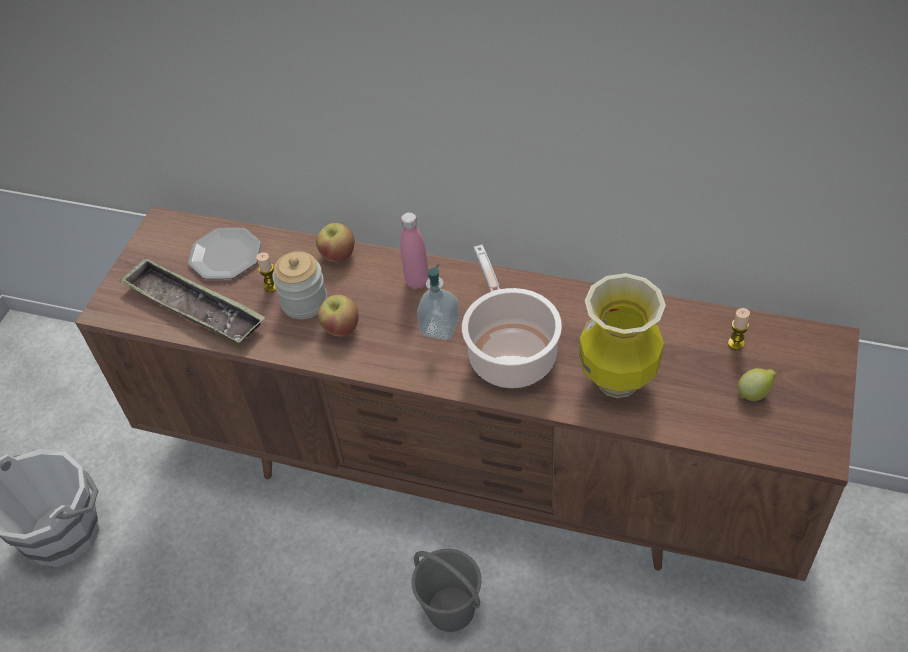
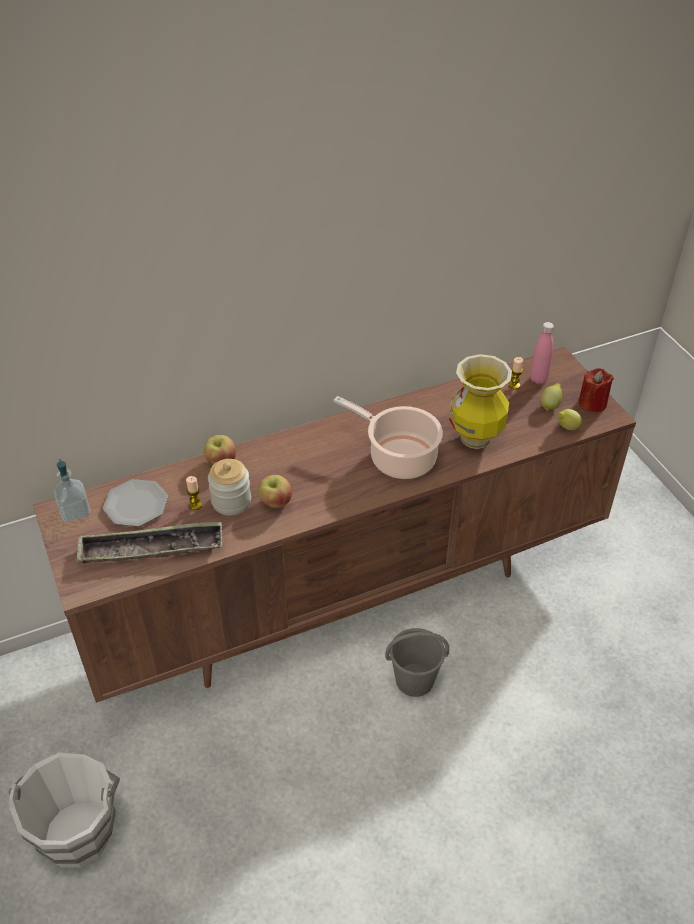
camera: 45 degrees left, 5 degrees down
(417, 282) = (295, 449): pink bottle -> pink bottle (538, 379)
(440, 327) = (340, 467): soap dispenser -> soap dispenser (75, 511)
(743, 434) = (566, 428): none -> lemon
(813, 422) = (592, 403): none -> red candle

